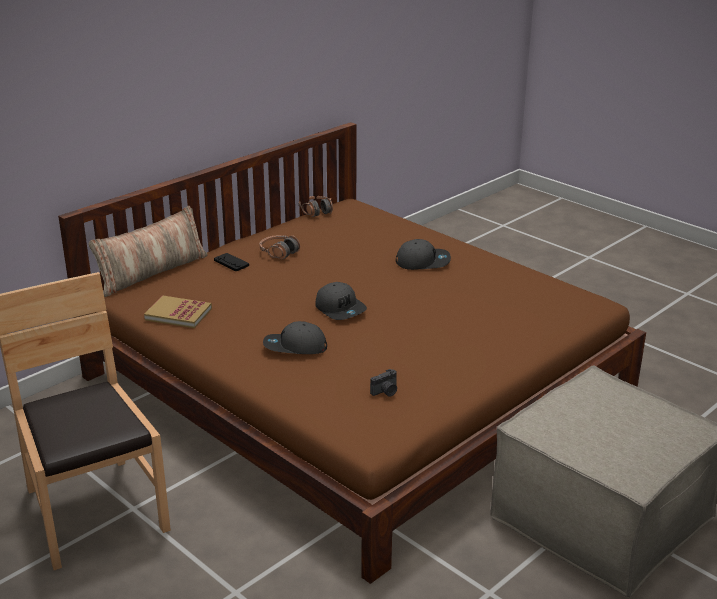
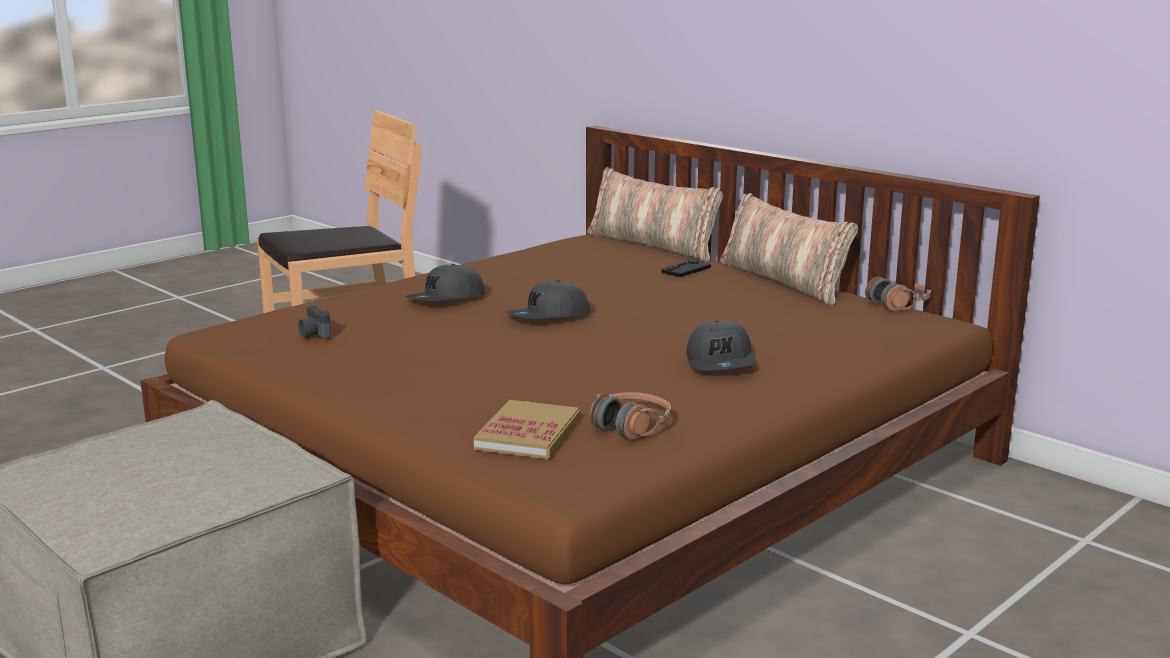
camera: 90 degrees right, 10 degrees down
(178, 314) = (541, 257): book -> book (528, 434)
(261, 236) = (783, 281): none -> pillow
(279, 252) = (729, 289): headphones -> headphones (630, 426)
(295, 347) = (446, 299): grey cap -> grey cap turned 135 degrees counterclockwise

